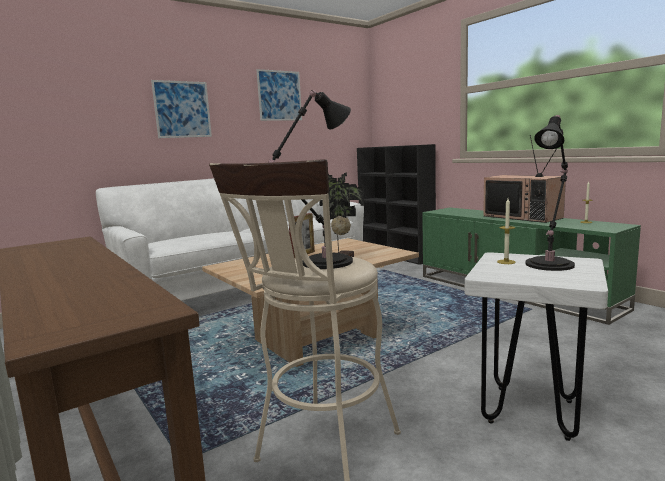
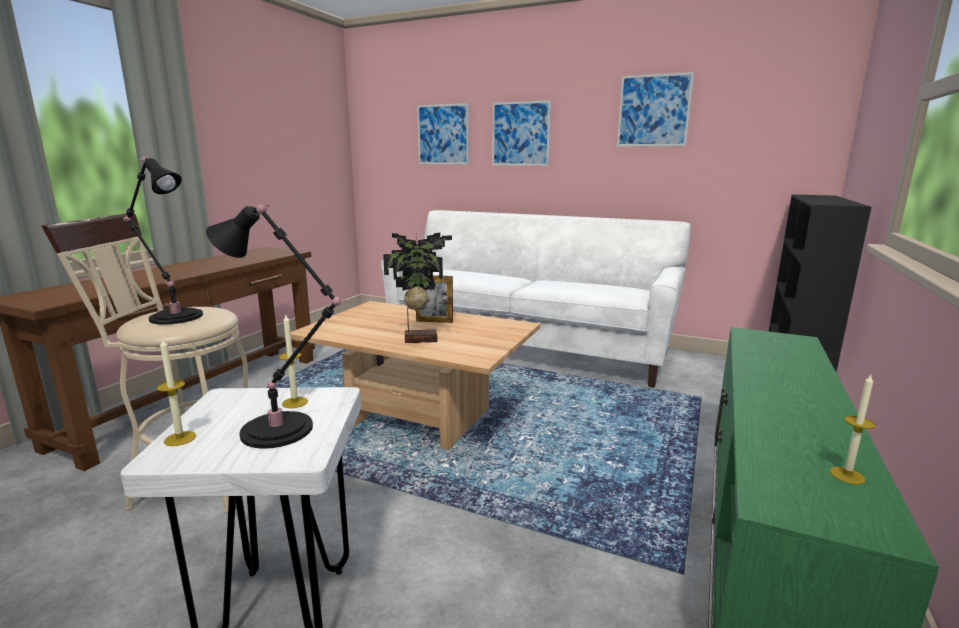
camera: 60 degrees right, 5 degrees up
(95, 108) = (443, 134): none -> picture
(523, 217) = (807, 403): television -> none
(557, 281) = (180, 438): none -> candle

